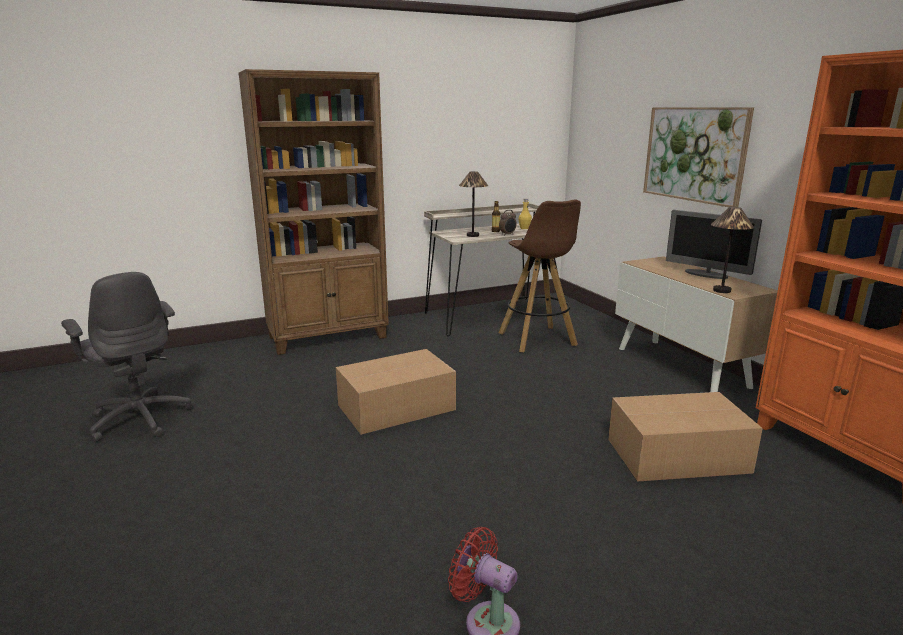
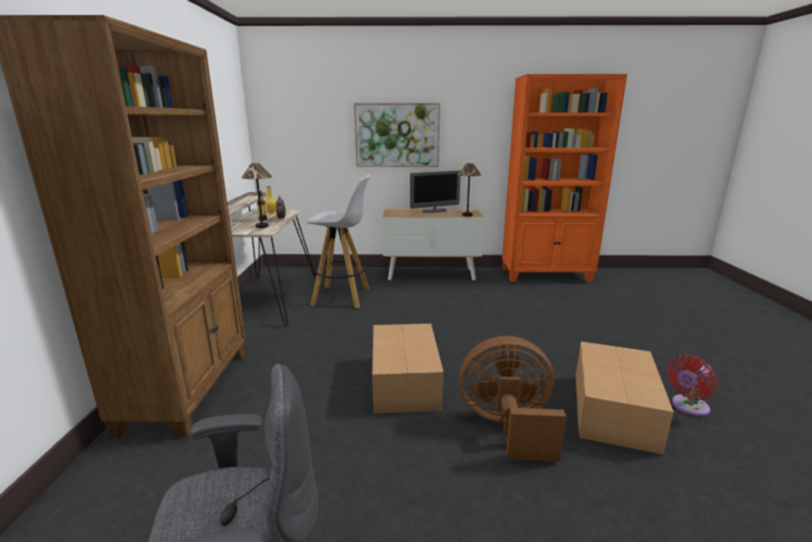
camera: 65 degrees left, 0 degrees up
(354, 473) = (507, 427): none -> brown fan
(537, 340) = (343, 297): brown stool -> white stool
(679, 456) = (532, 307): cardboard box -> cardboard box (614, 409)

